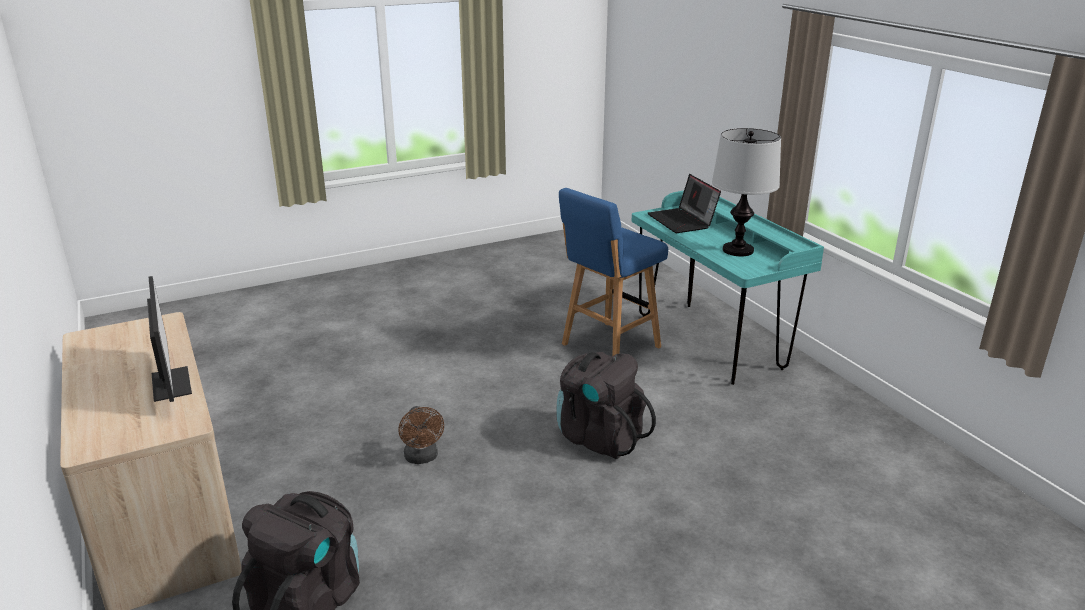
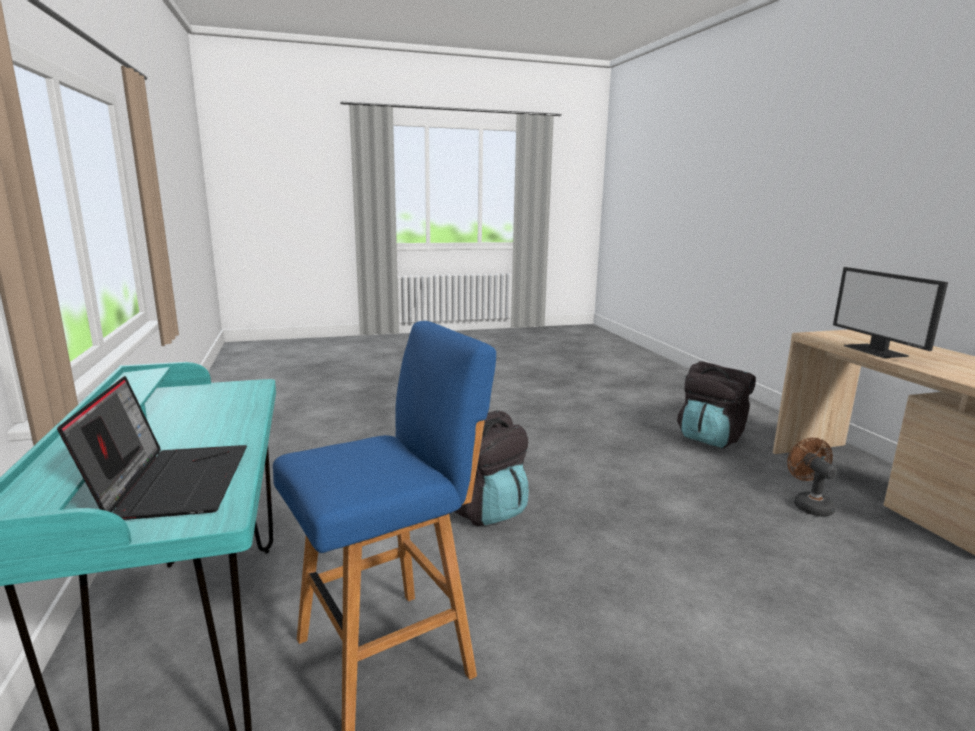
camera: 170 degrees left, 10 degrees down
(422, 458) = (673, 509): brown fan -> brown fan (808, 504)
(738, 250) = (200, 411): table lamp -> none

